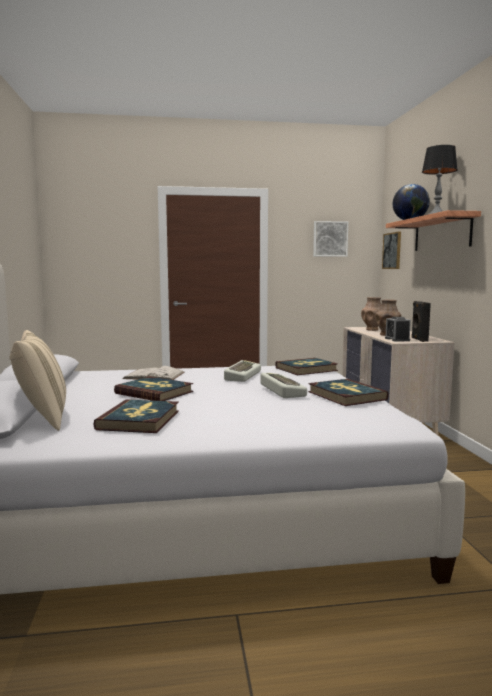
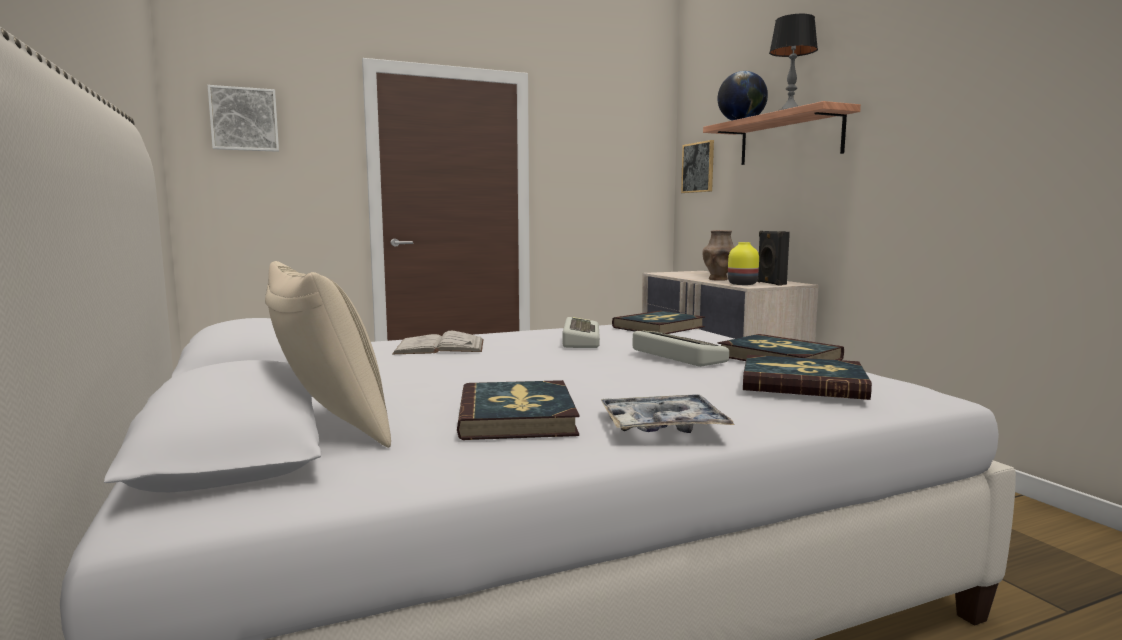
camera: 15 degrees left, 0 degrees up
(154, 392) = (480, 371): book -> book (802, 383)
(208, 432) = (662, 426): none -> tray
(330, 239) = (612, 150): picture -> picture (244, 119)
(372, 329) = (687, 274): brown vase -> none
(397, 339) = (743, 284): alarm clock -> yellow vase

